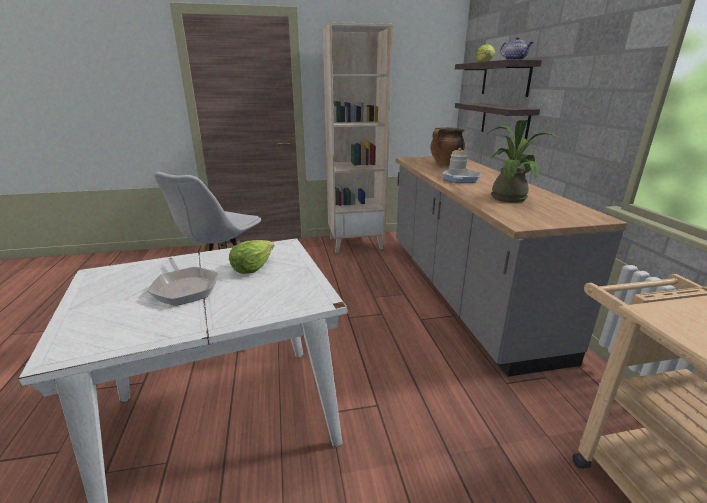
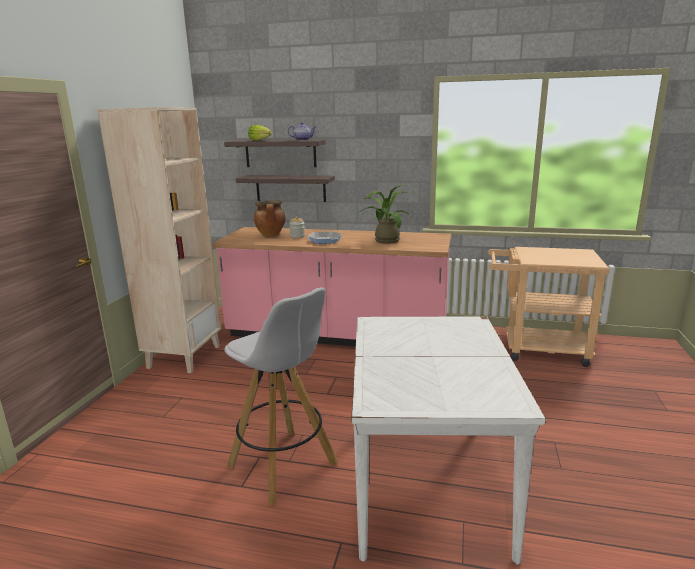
camera: 65 degrees left, 5 degrees down
(185, 288) = (432, 362): frying pan -> none
(252, 267) = (408, 336): lettuce -> none
(462, 291) = (336, 335): grey counter -> pink counter

